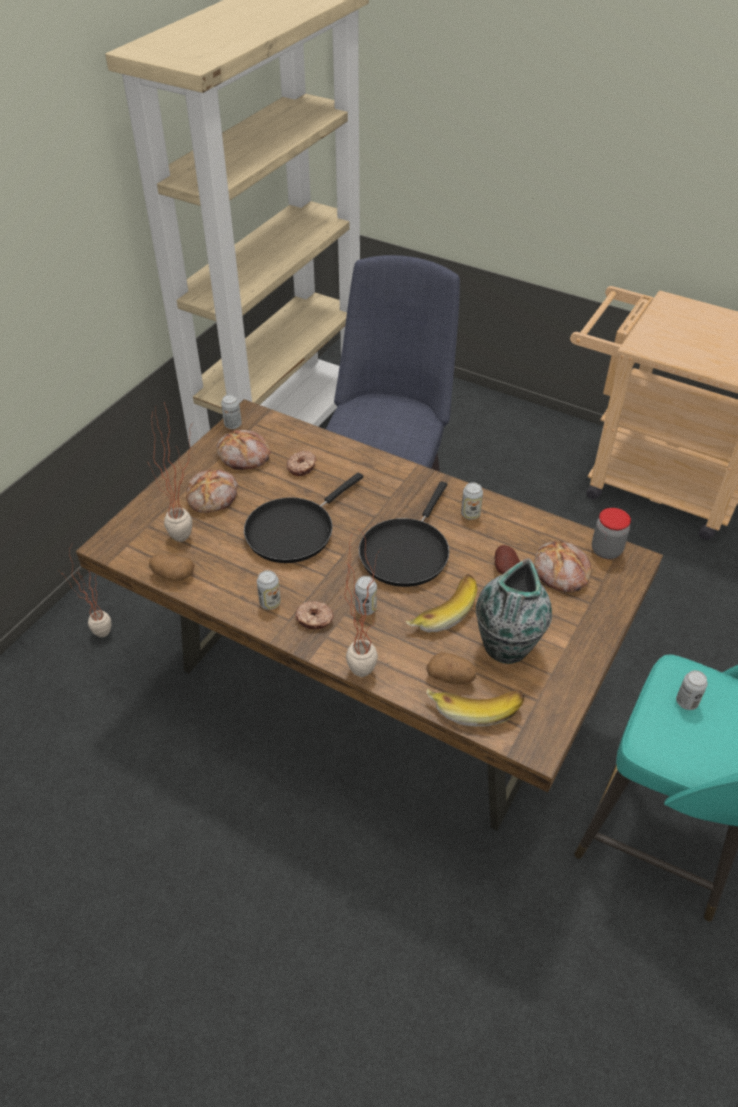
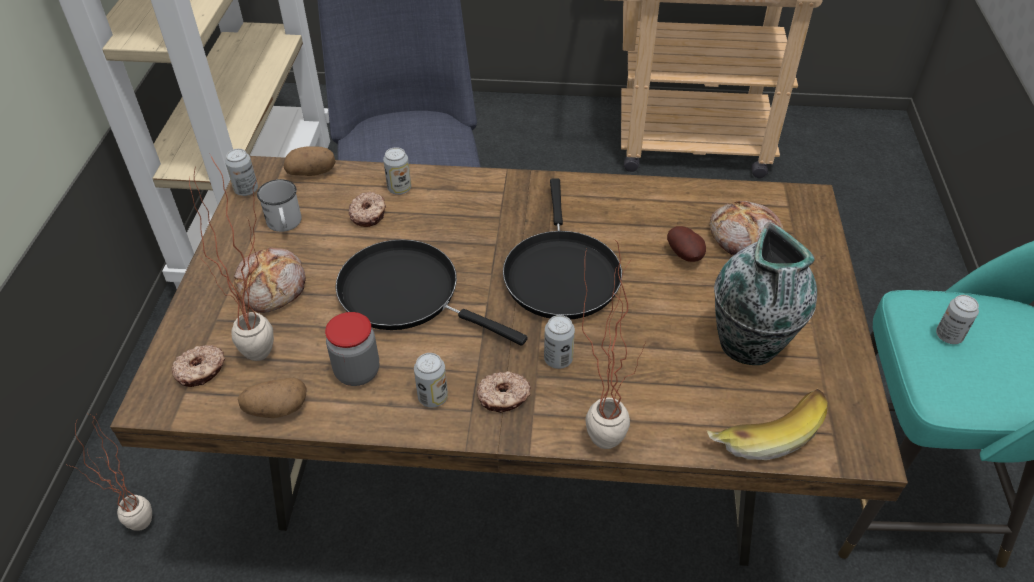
camera: 25 degrees left, 0 degrees up
(142, 536) = (201, 371): none -> donut
(244, 457) = (285, 224): bread -> white mug
(294, 530) = (407, 294): black frying pan -> black frying pan turned 105 degrees clockwise
(441, 610) = (647, 329): banana -> none
(451, 677) = (714, 405): potato -> potato (312, 172)
(470, 514) = (604, 206): can -> can (399, 189)
(606, 550) = (774, 199): jar -> jar (357, 372)

